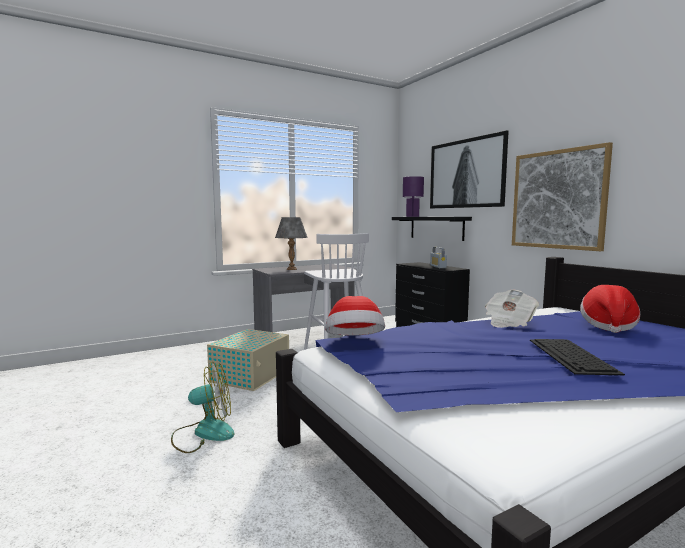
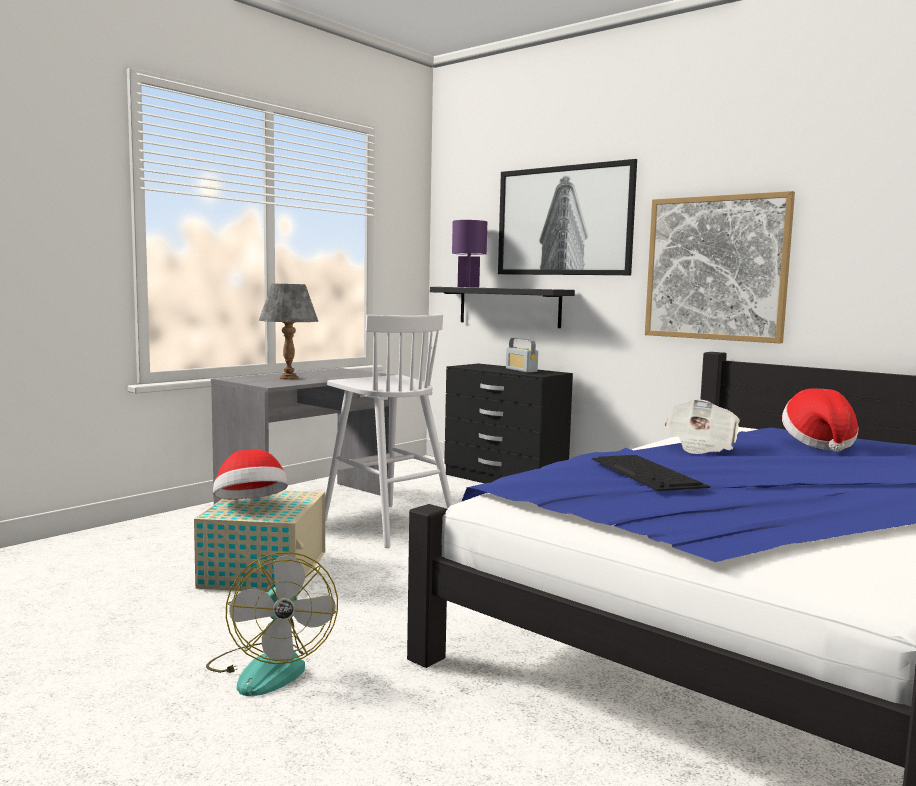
camera: 20 degrees left, 0 degrees up
(204, 433) = (269, 667): fan -> fan turned 105 degrees clockwise
(354, 342) = (538, 485): hat -> hat (250, 506)
(572, 356) = (828, 481): keyboard -> keyboard (648, 472)

